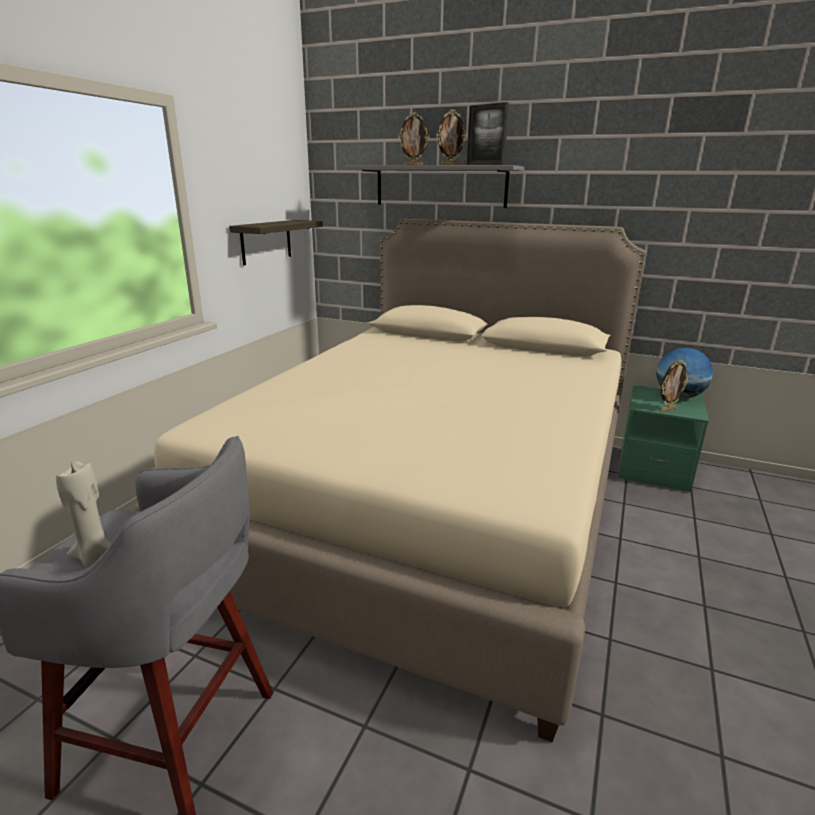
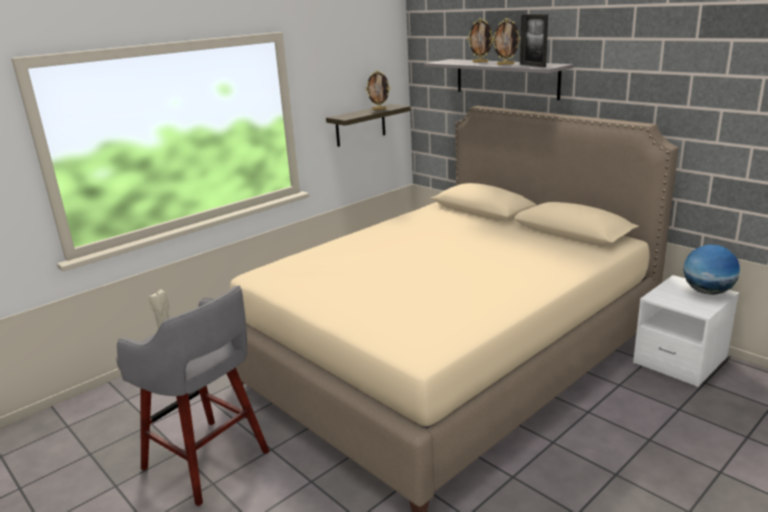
camera: 25 degrees right, 0 degrees up
(653, 469) = (680, 361): green nightstand -> white nightstand
(668, 409) = (678, 303): picture frame -> picture frame (379, 109)

